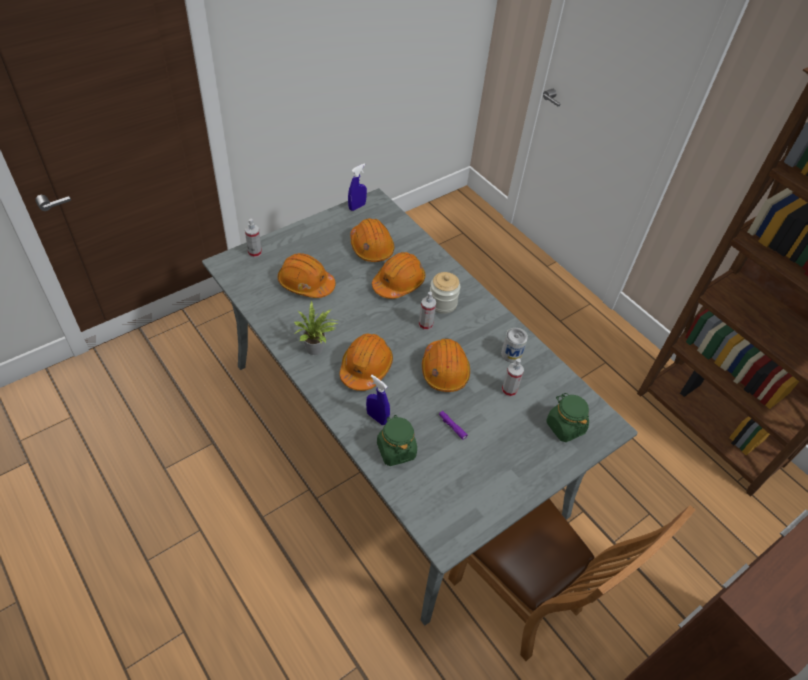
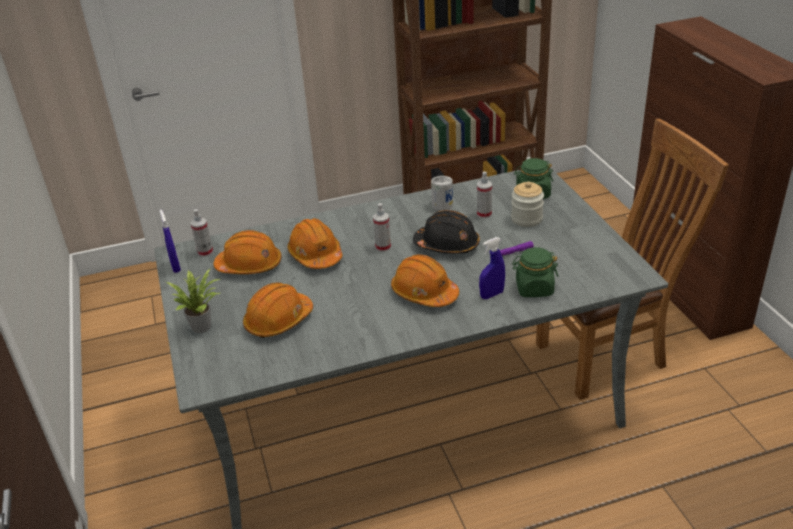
camera: 65 degrees left, 15 degrees down
(255, 252) = (198, 357): spray bottle -> spray bottle (205, 252)
(316, 349) = (384, 324): potted plant -> potted plant (203, 325)
(442, 303) = (359, 232): jar -> jar (526, 219)
(444, 370) = (447, 245): orange hard hat -> black hard hat

